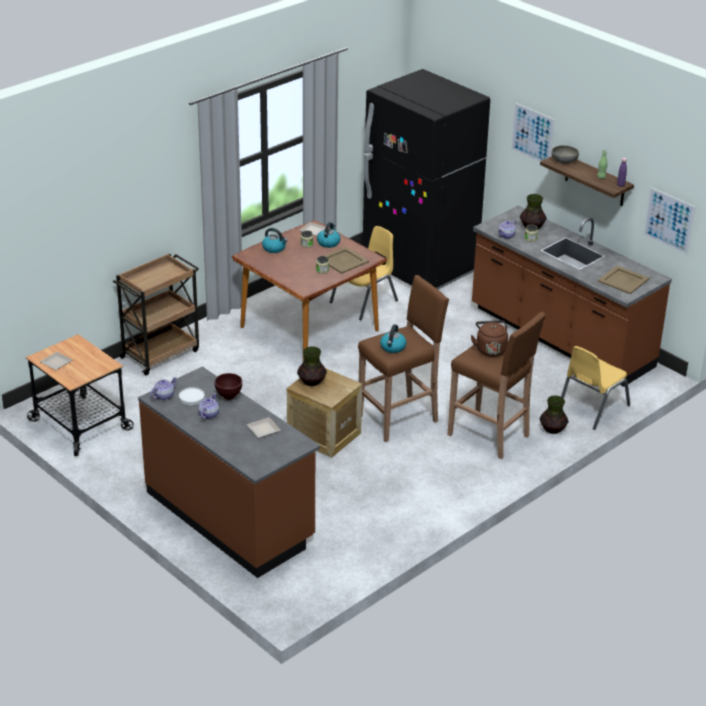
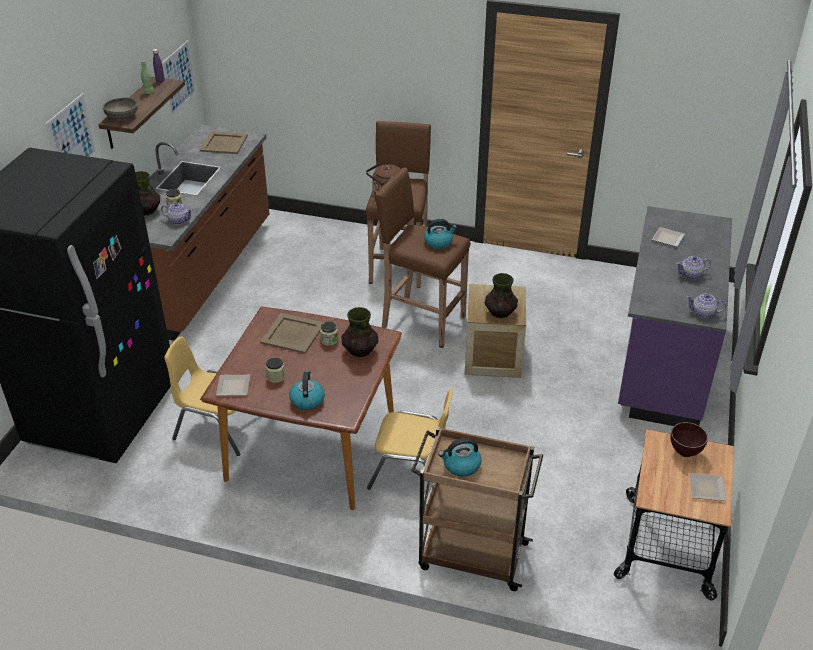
camera: 120 degrees left, 5 degrees up
(192, 397) = (682, 295): white plate -> none
(228, 397) = (653, 275): brown bowl -> brown bowl (685, 453)
(230, 516) = (661, 362): brown counter -> purple counter
(328, 242) = (257, 361): kettle -> kettle (461, 465)
(553, 429) = (359, 239): vase -> vase (360, 351)
(592, 408) = (308, 230): yellow chair -> yellow chair (412, 472)

